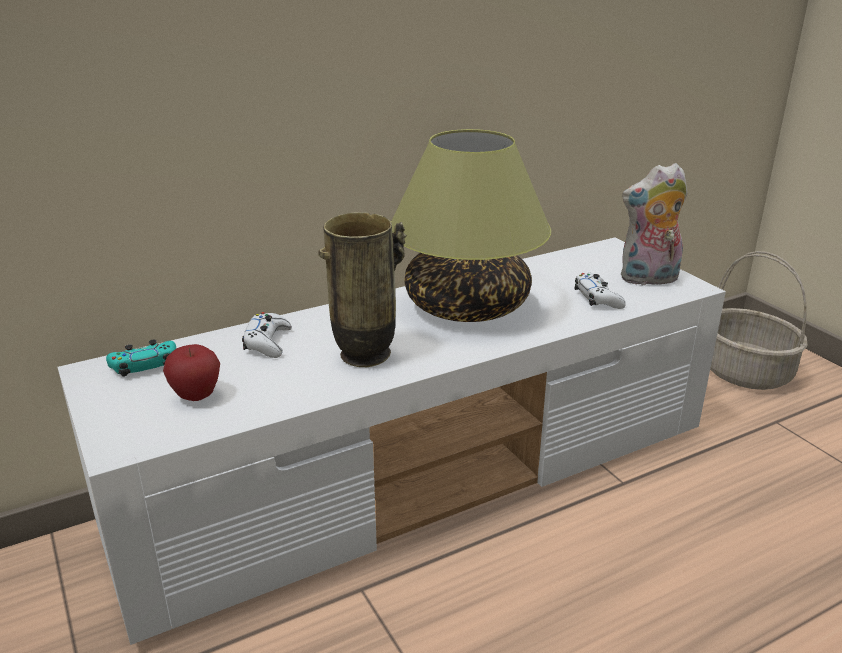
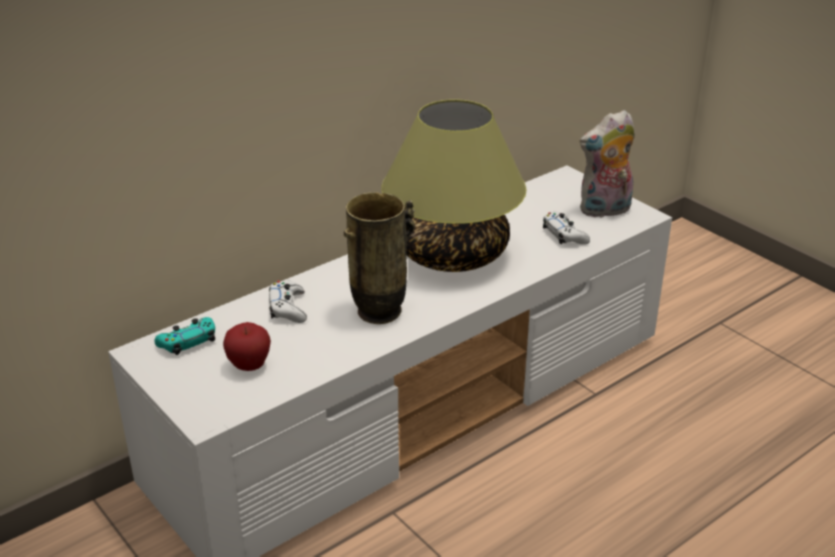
camera: 10 degrees left, 5 degrees up
(746, 372) = (690, 276): basket -> none

